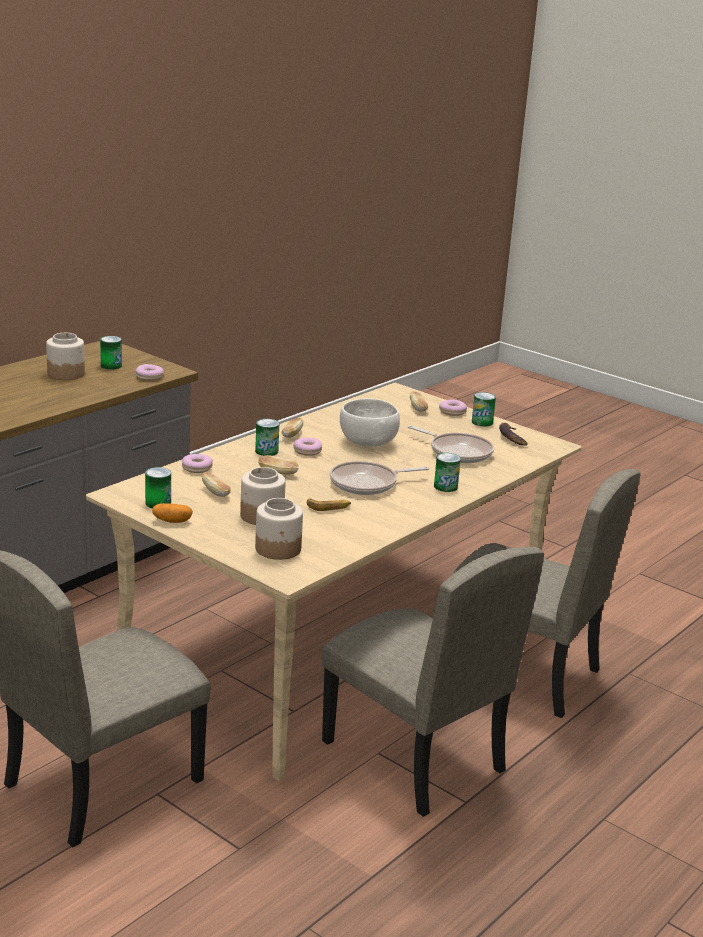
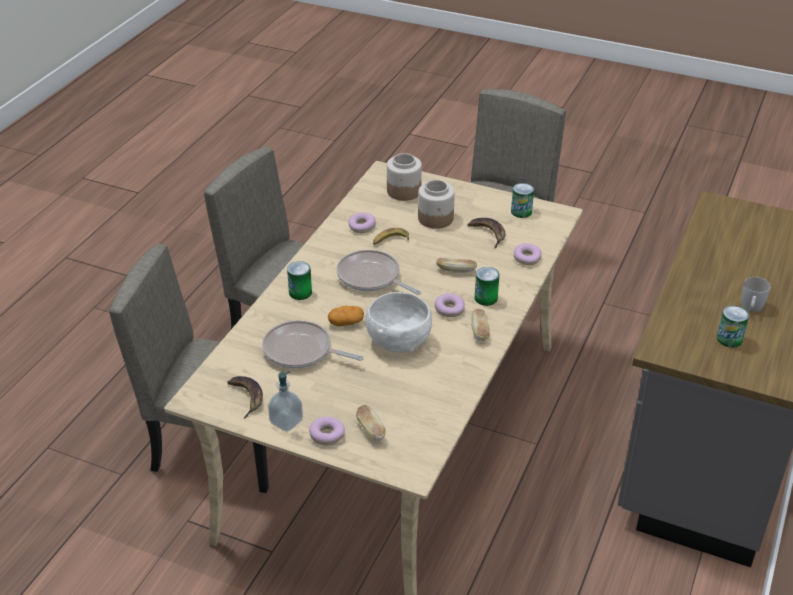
camera: 165 degrees right, 15 degrees up
(66, 374) = (751, 308): jar -> white mug
(149, 377) = (669, 329): donut -> donut (362, 226)
(172, 521) = (496, 197): potato -> potato (346, 323)
(216, 492) = (488, 233): bread -> banana
(367, 483) = (371, 277): frying pan -> frying pan turned 105 degrees counterclockwise
(482, 422) = (286, 421): can -> soap dispenser

